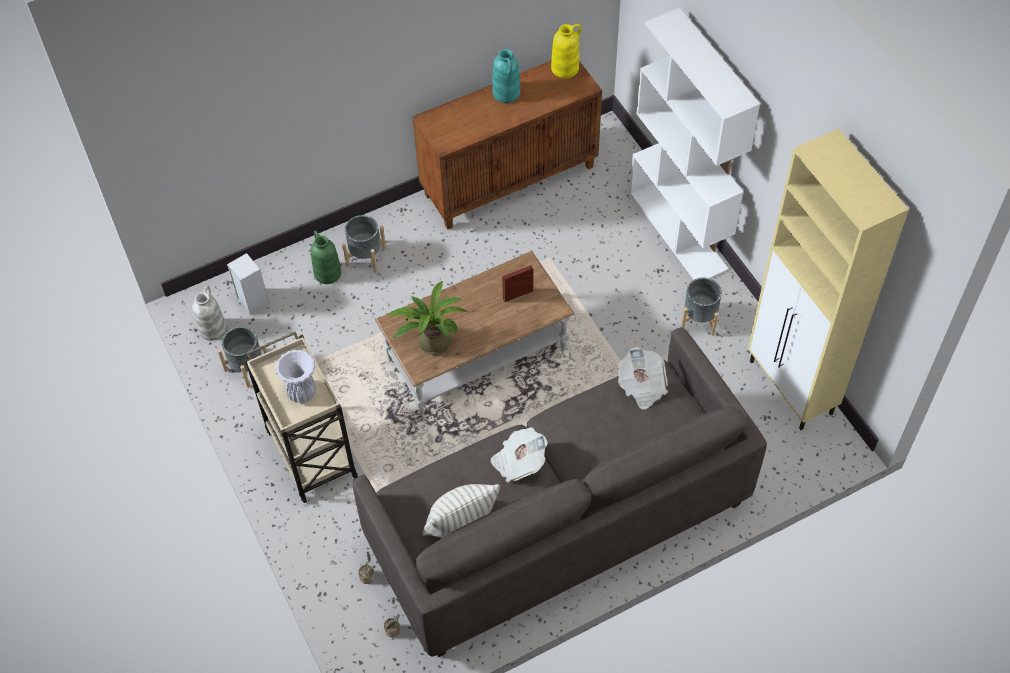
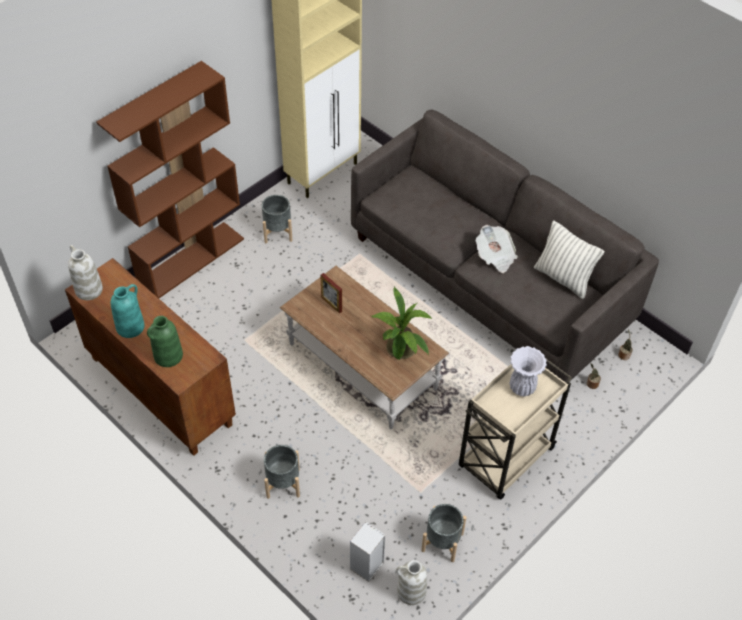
camera: 110 degrees left, 5 degrees down
(327, 273) = (312, 510): green vase -> green vase (168, 356)
(565, 68) = (88, 290): yellow vase -> white vase
(642, 386) = (397, 201): newspaper -> none
(679, 231) = (191, 259): white bookcase -> brown bookcase

